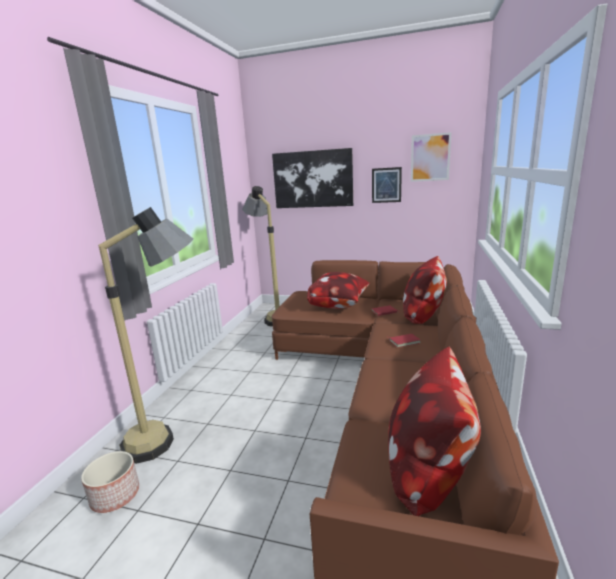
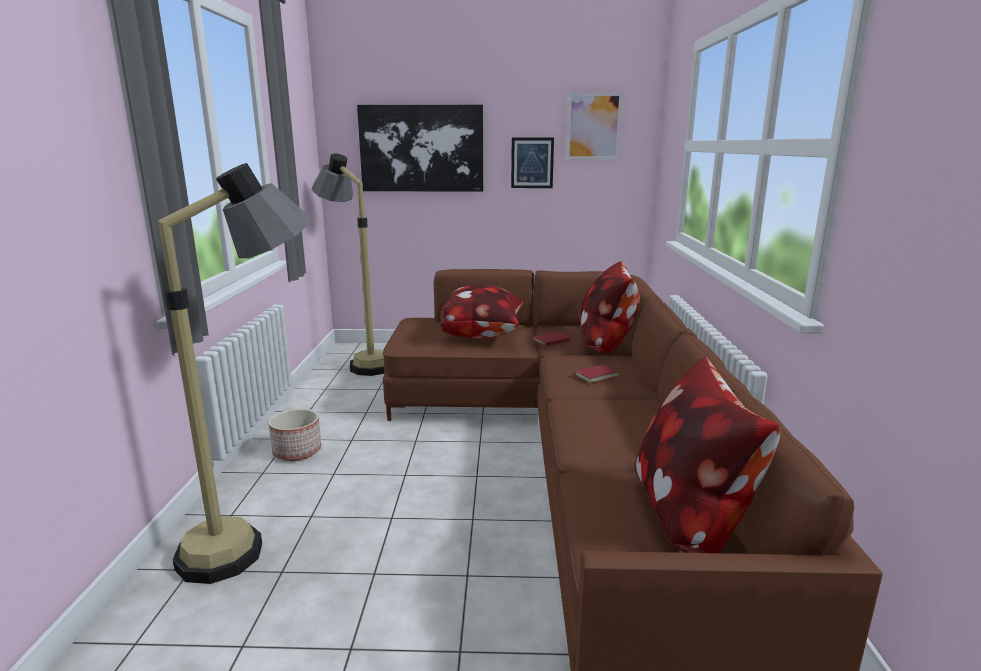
camera: 15 degrees left, 0 degrees up
(115, 495) = (192, 632): planter -> planter (296, 451)

